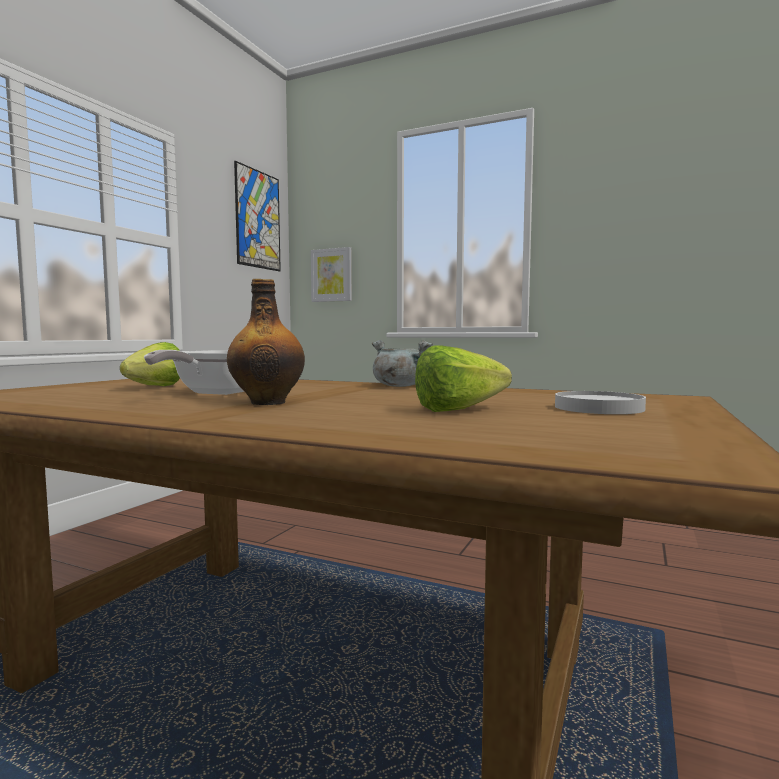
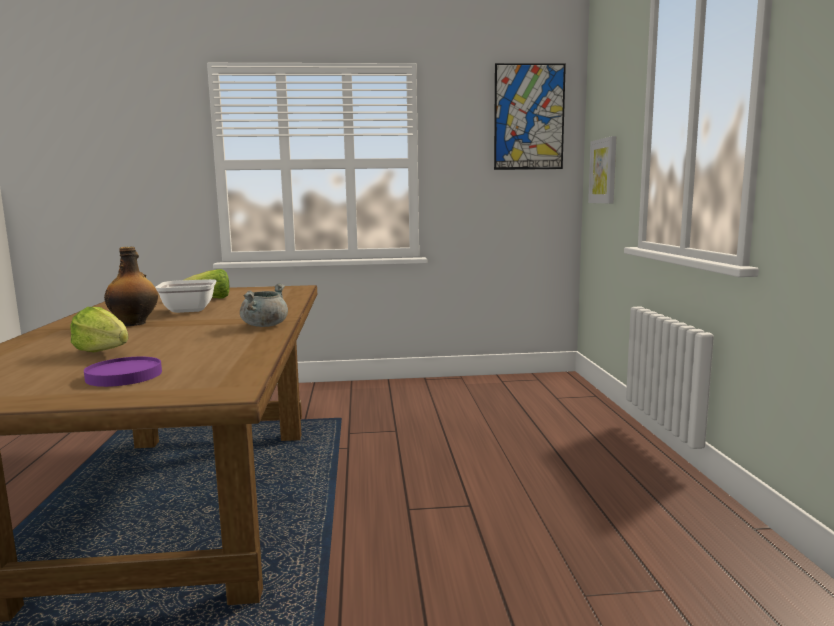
camera: 60 degrees right, 5 degrees up
(598, 408) = (125, 376): white plate -> purple plate

